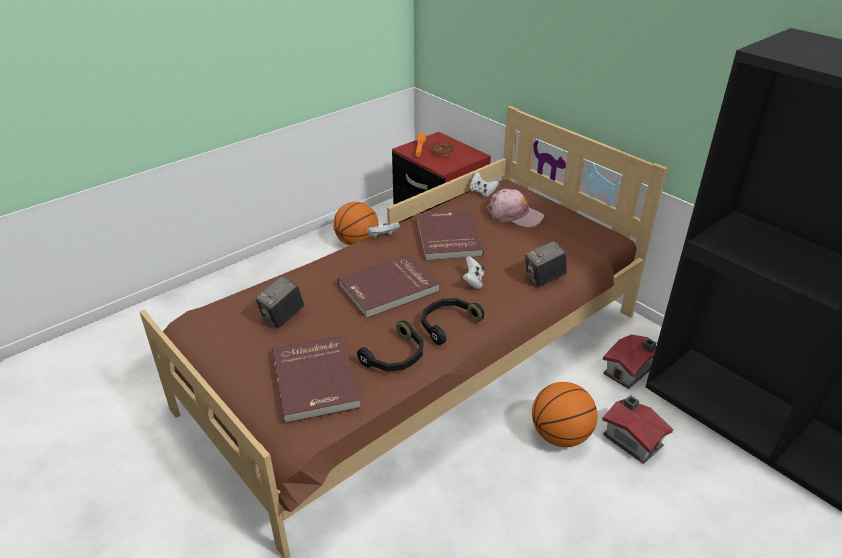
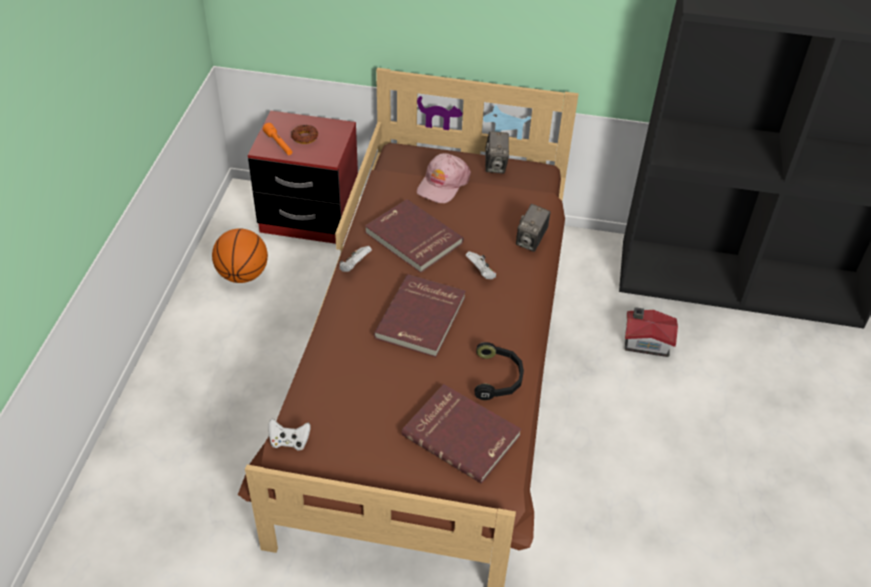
camera: 40 degrees left, 10 degrees up
(282, 317) = (365, 397): camera -> camera (495, 165)
(447, 324) = (504, 325): black headphones -> none
(482, 192) = (388, 170): white game controller -> white game controller (289, 441)
(514, 215) = (442, 184): pink cap -> pink cap turned 135 degrees clockwise
(560, 435) = (597, 369): basketball -> none
(630, 371) = (597, 283): toy house -> none

